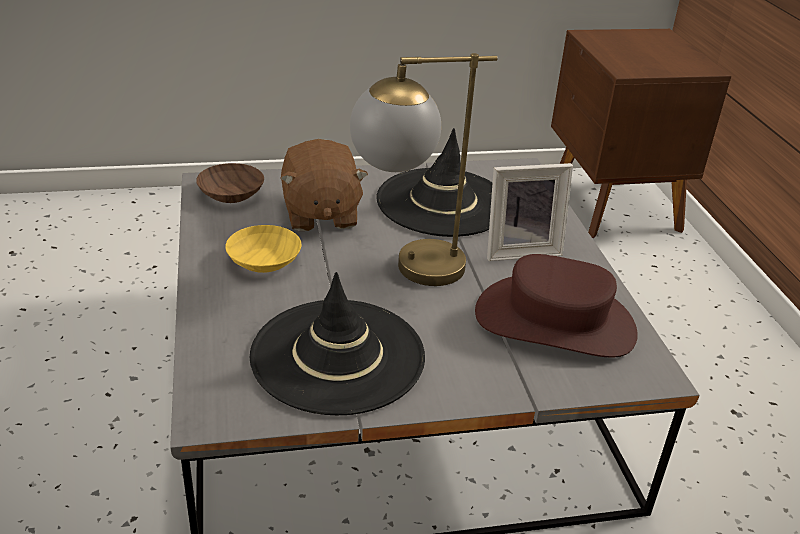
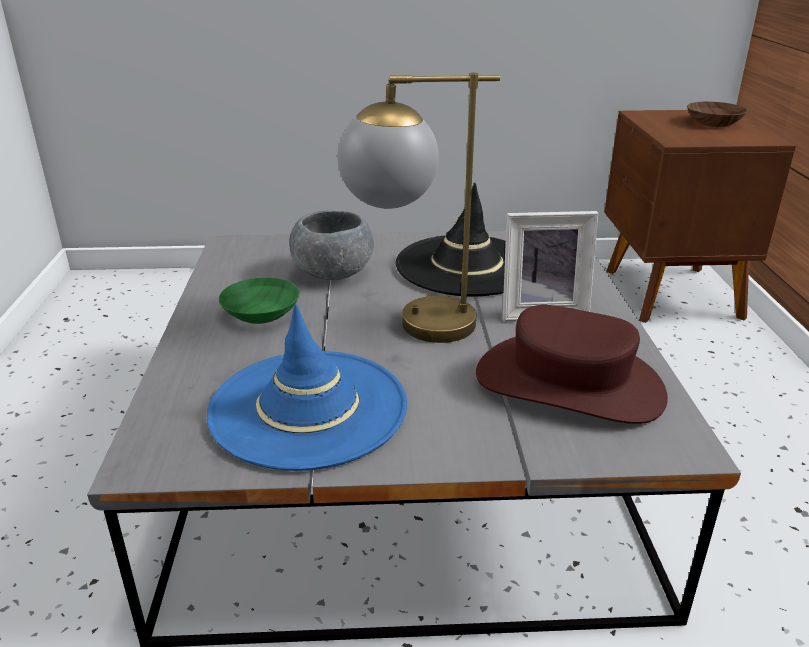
camera: 10 degrees right, 5 degrees down
(230, 193) = (249, 253): brown bowl -> brown bowl (712, 122)
(263, 262) = (260, 314): yellow bowl -> green bowl
(320, 214) = (333, 273): brown plush toy -> grey bowl
(338, 356) = (309, 408): black hat -> blue hat

